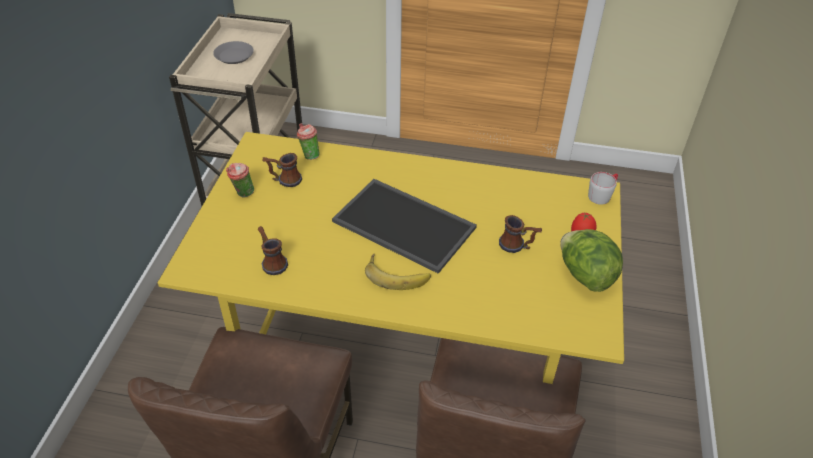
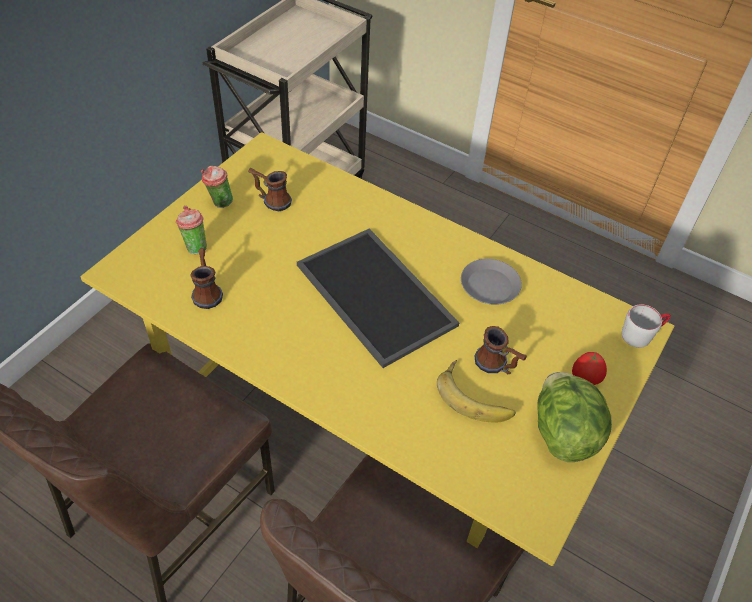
camera: 20 degrees right, 5 degrees up
(234, 56) = (291, 41): grey plate -> grey plate (490, 286)
(309, 155) = (313, 179): cup -> cup (194, 247)
(397, 274) = (335, 353): banana -> banana (475, 396)

